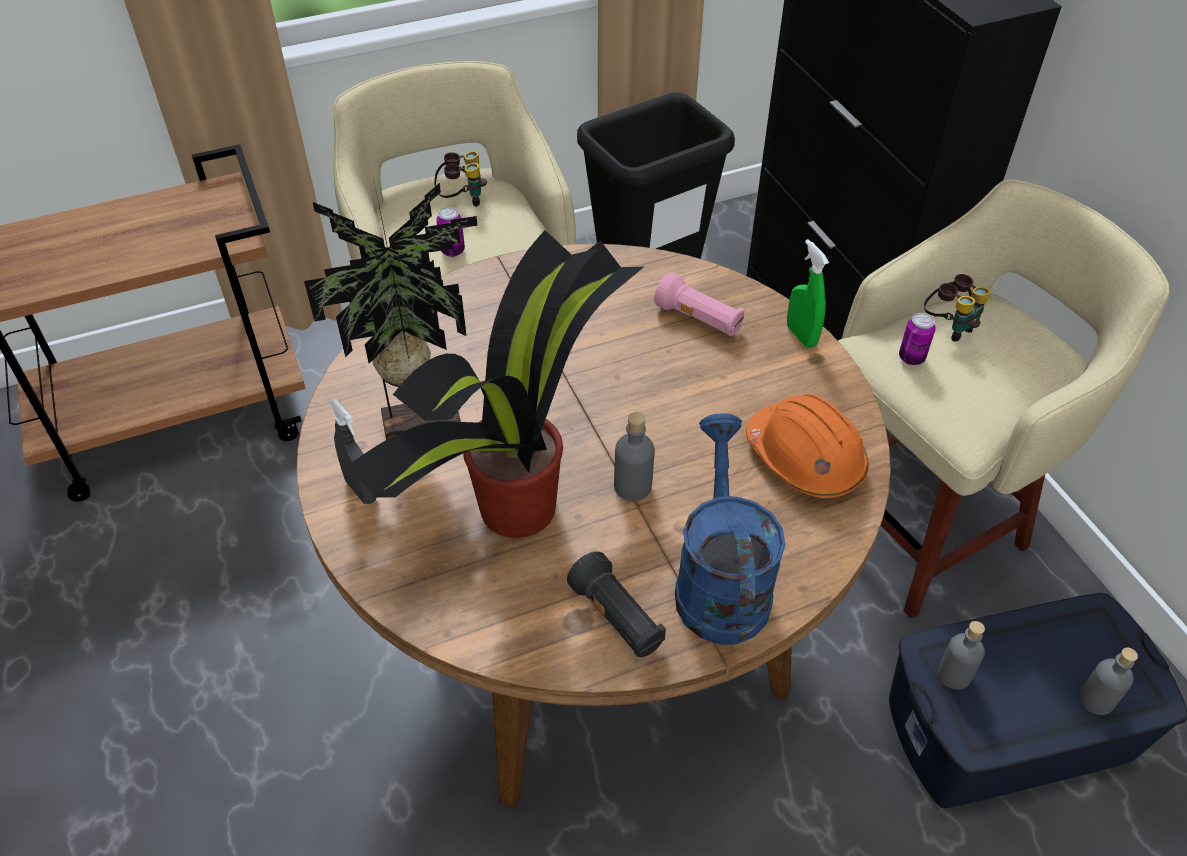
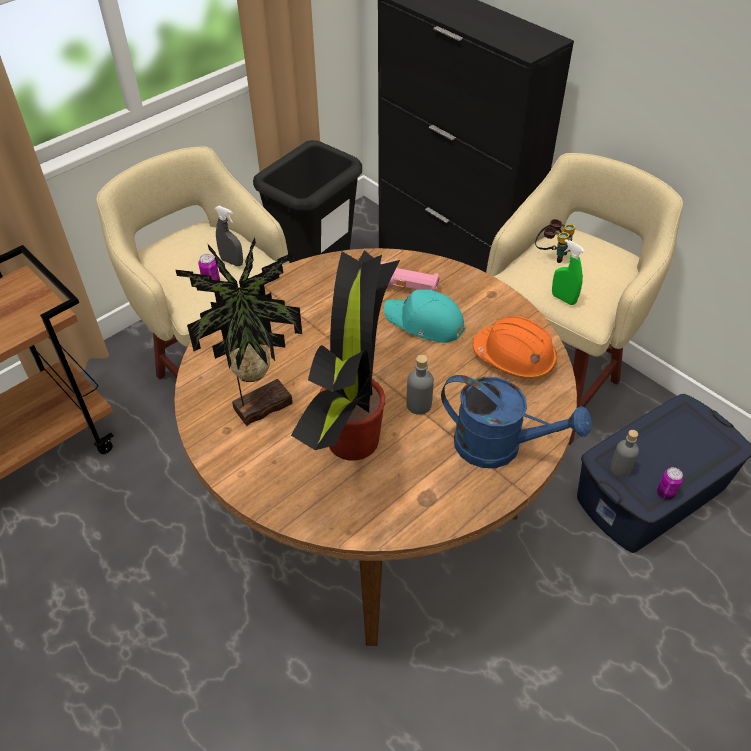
camera: 20 degrees left, 0 degrees up
(361, 490) = (243, 459): grey spray bottle -> grey spray bottle (232, 262)
(462, 200) = (201, 247): binoculars -> none
(617, 618) = (450, 489): black flashlight -> none
(698, 374) = (424, 323): none -> turquoise cap
(719, 581) = (499, 447): blue watering can -> blue watering can turned 135 degrees clockwise
(801, 336) = (476, 282): green spray bottle -> green spray bottle (563, 298)
(911, 358) = (539, 279): can -> can (665, 493)
(1096, 700) = (703, 457): grey bottle -> none

